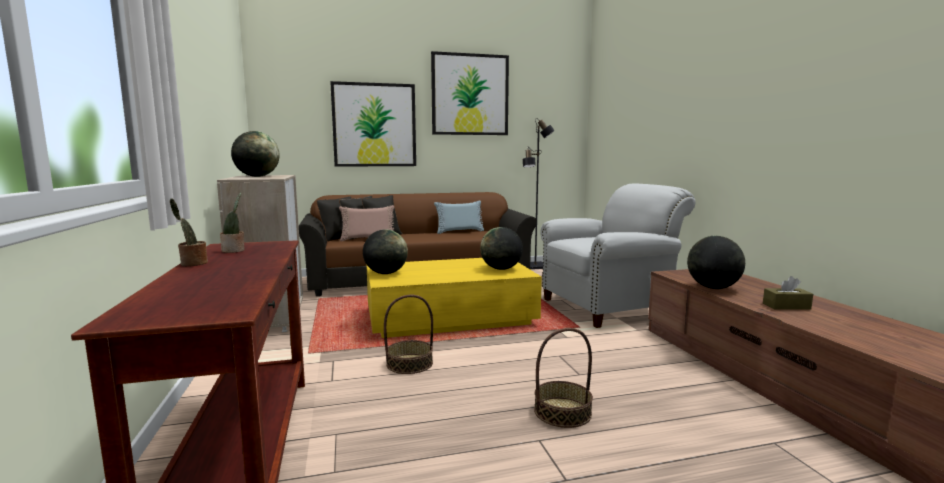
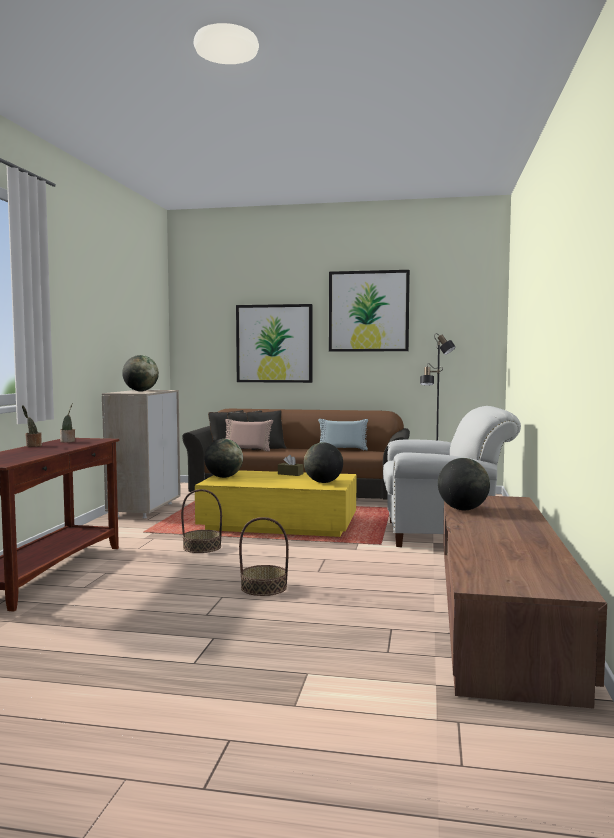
camera: 25 degrees right, 5 degrees down
(786, 306) = (488, 526): brown tissue box -> brown tissue box (290, 474)

